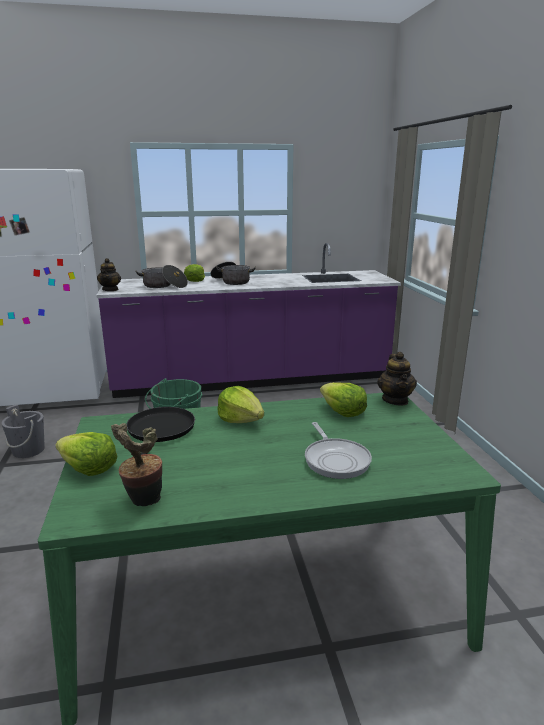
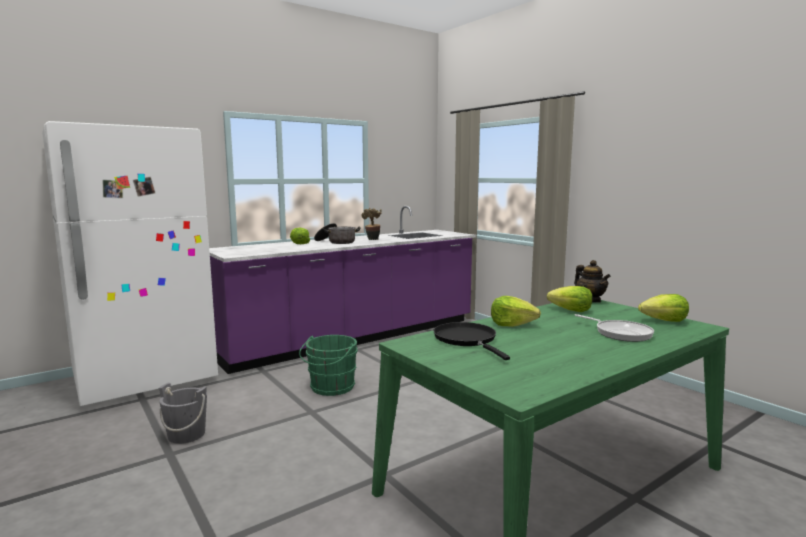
camera: 25 degrees left, 10 degrees down
(88, 469) = (461, 368): lettuce -> lettuce (664, 321)
(110, 289) = (229, 254): teapot -> none
(142, 501) = (545, 376): potted plant -> potted plant (372, 240)
(164, 286) = (278, 248): cooking pot -> none

